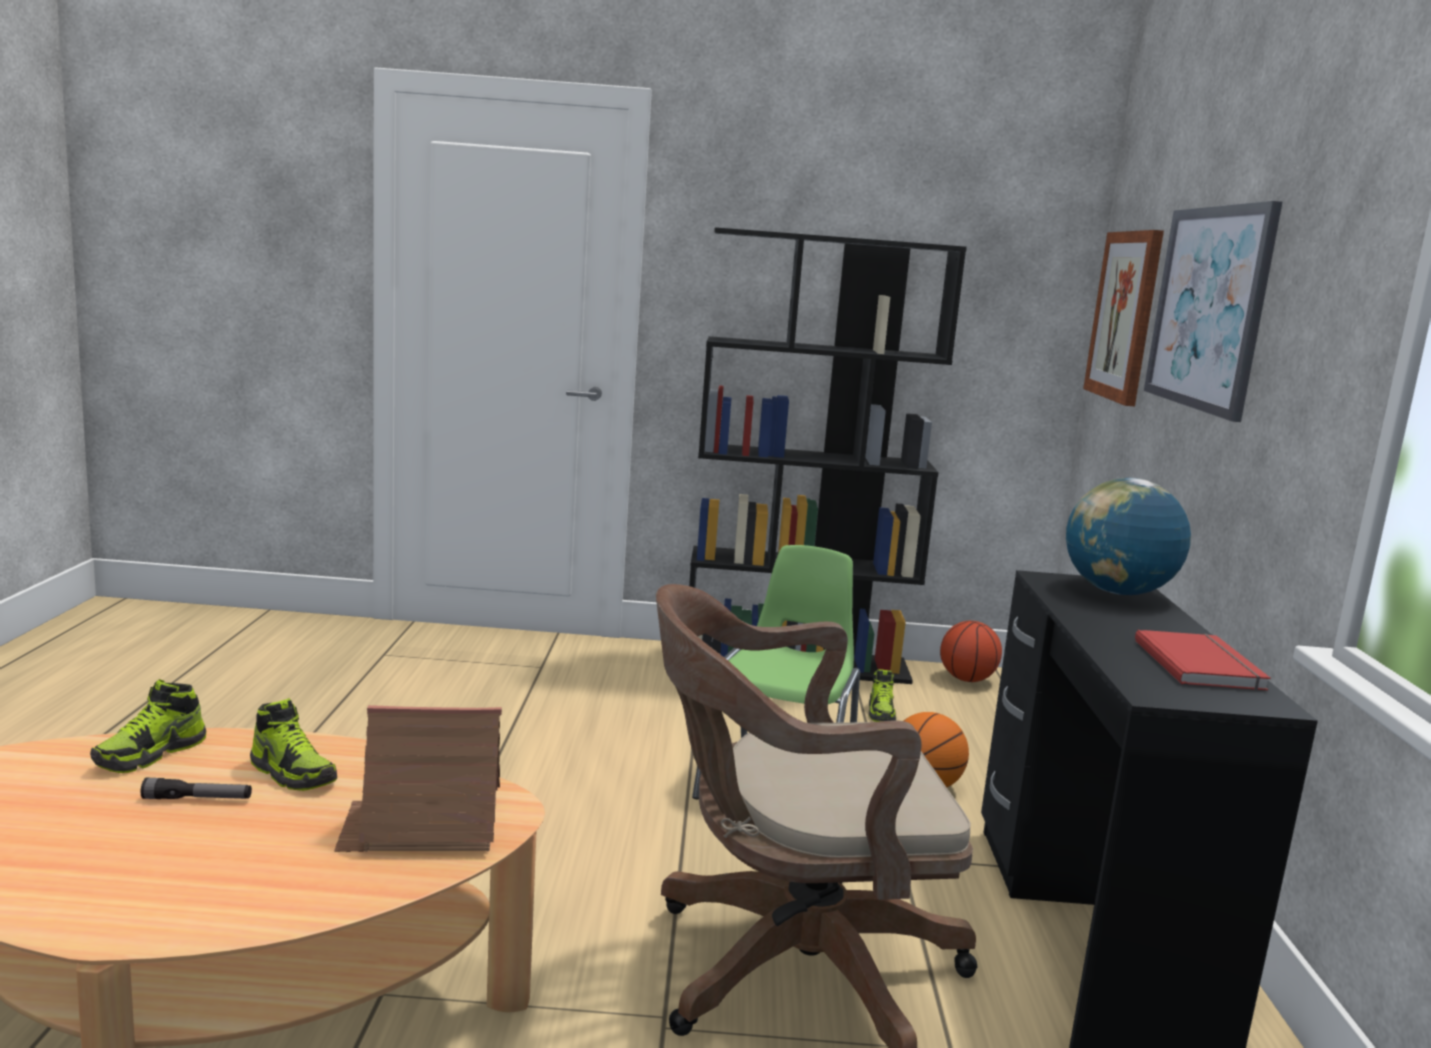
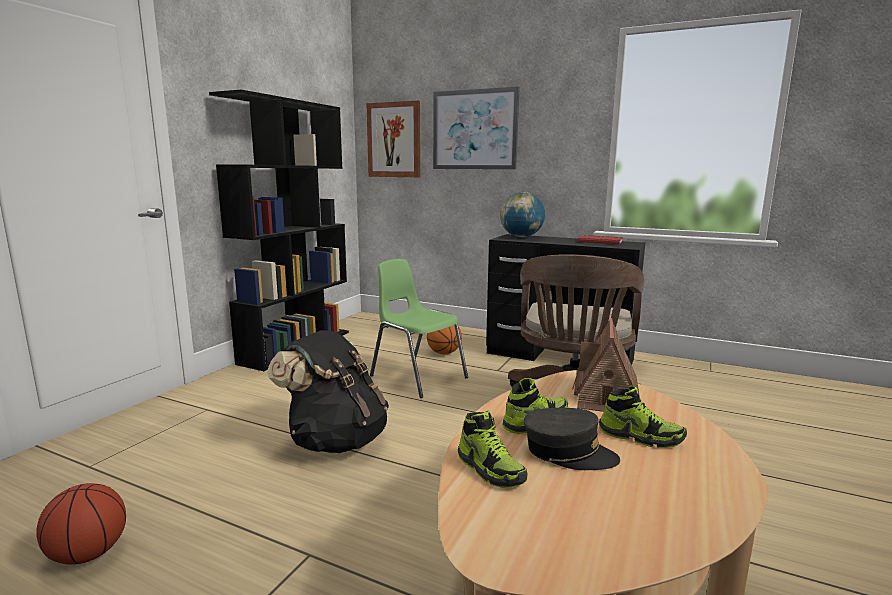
camera: 65 degrees left, 0 degrees up
(197, 799) = (568, 452): flashlight -> grey cap
(506, 762) = (335, 440): none -> black backpack
(881, 713) = (371, 344): shoe -> shoe (640, 437)
(966, 679) = (355, 323): basketball -> basketball (88, 554)

